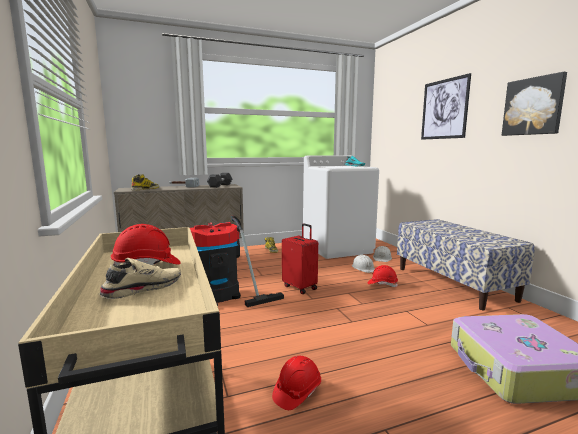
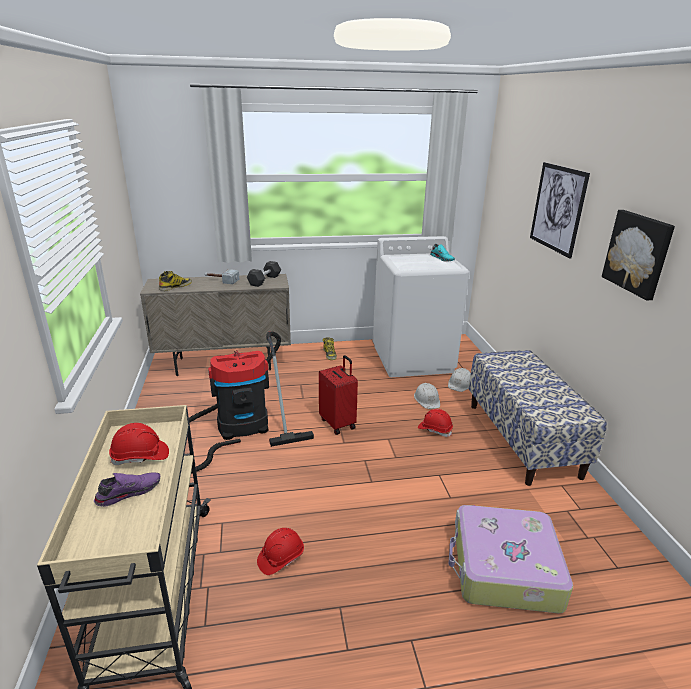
camera: 10 degrees right, 15 degrees up
(143, 288) = (129, 492): beige shoe -> purple shoe

